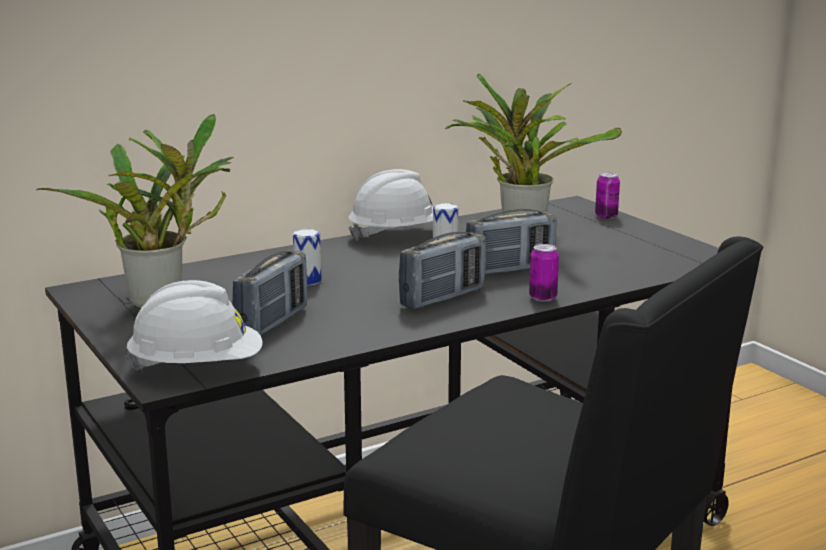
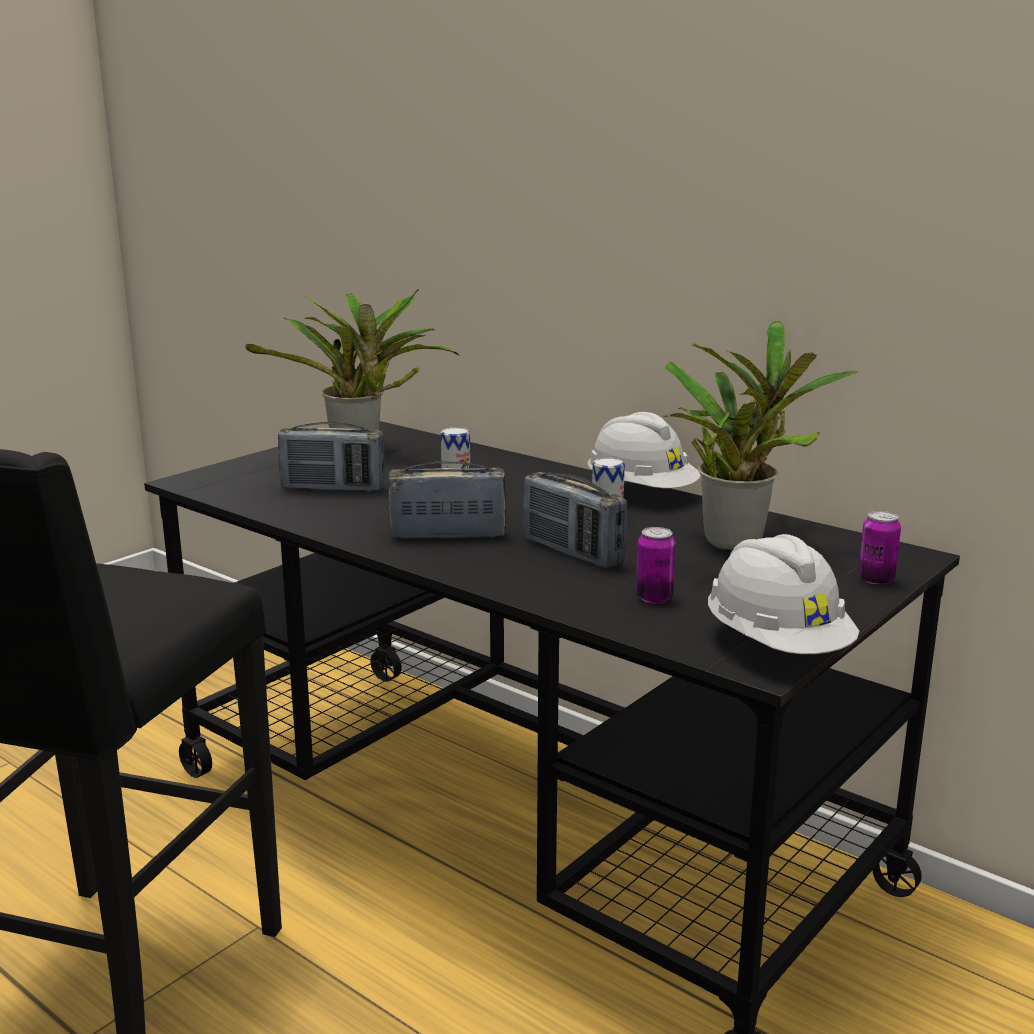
camera: 70 degrees right, 0 degrees up
(197, 368) = (216, 484): white hard hat -> white hard hat (777, 646)
(443, 298) = (448, 535): radio -> radio turned 150 degrees clockwise
(543, 298) = (485, 577): can -> can (654, 598)

